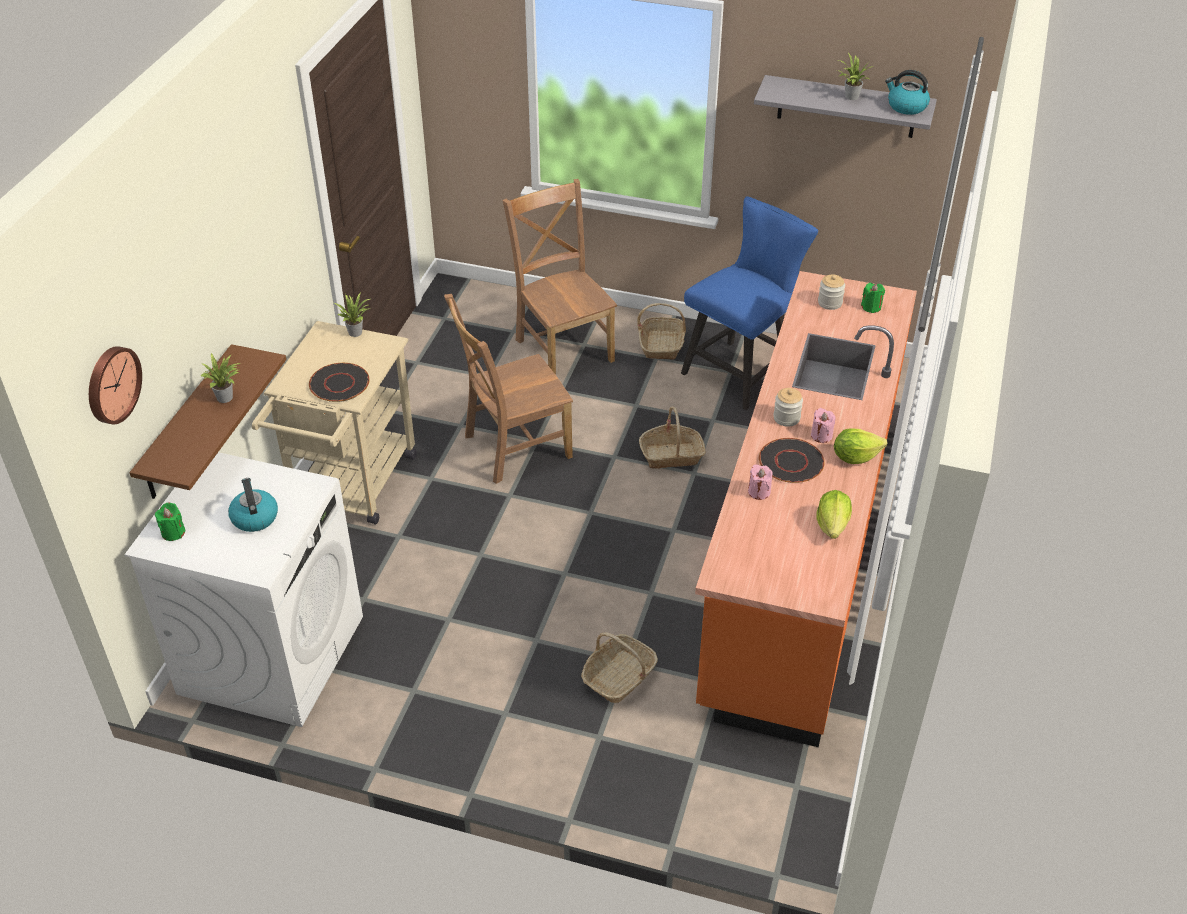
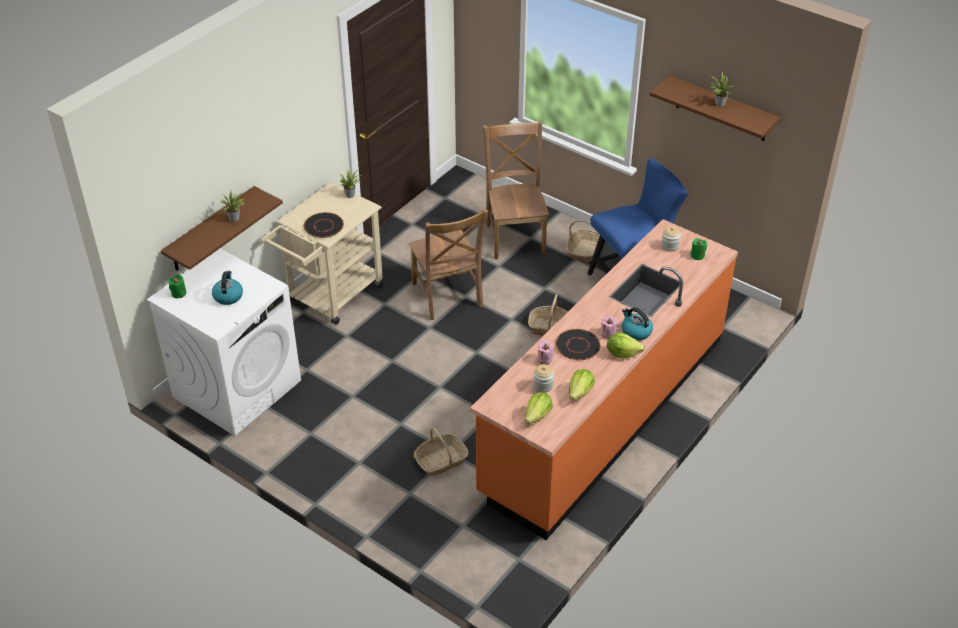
camera: 20 degrees right, 0 degrees up
(111, 384) = (155, 195): wall clock -> none
(513, 447) = (447, 297): brown chair -> brown chair turned 105 degrees counterclockwise
(786, 418) = (592, 316): jar -> jar (543, 386)
(796, 574) = (538, 416): none -> lettuce
(846, 107) = (721, 109): grey shelf -> brown shelf
(906, 106) = (754, 118): kettle -> kettle (635, 331)

